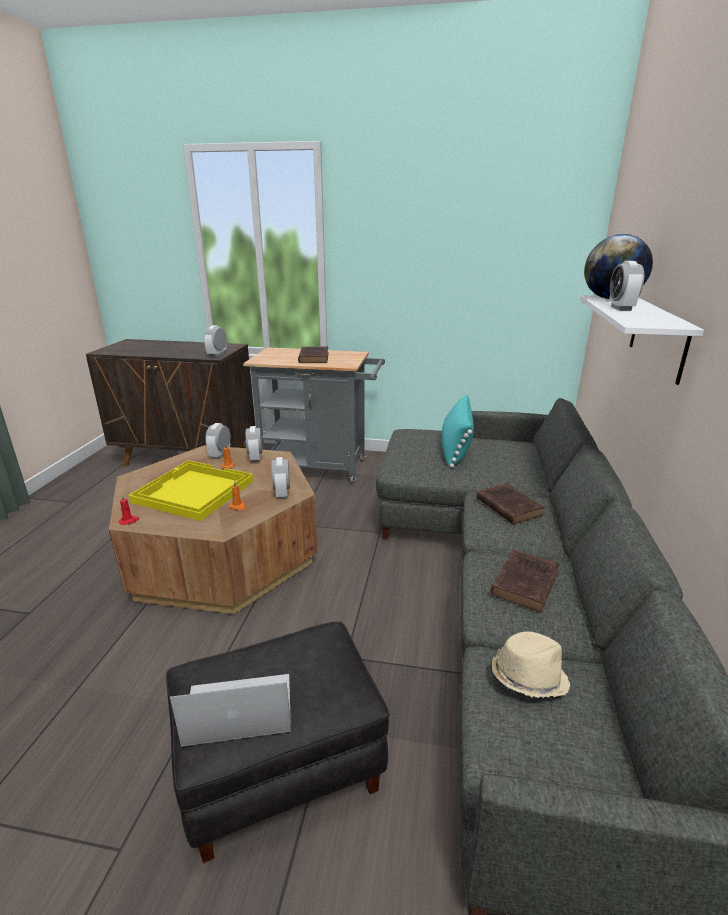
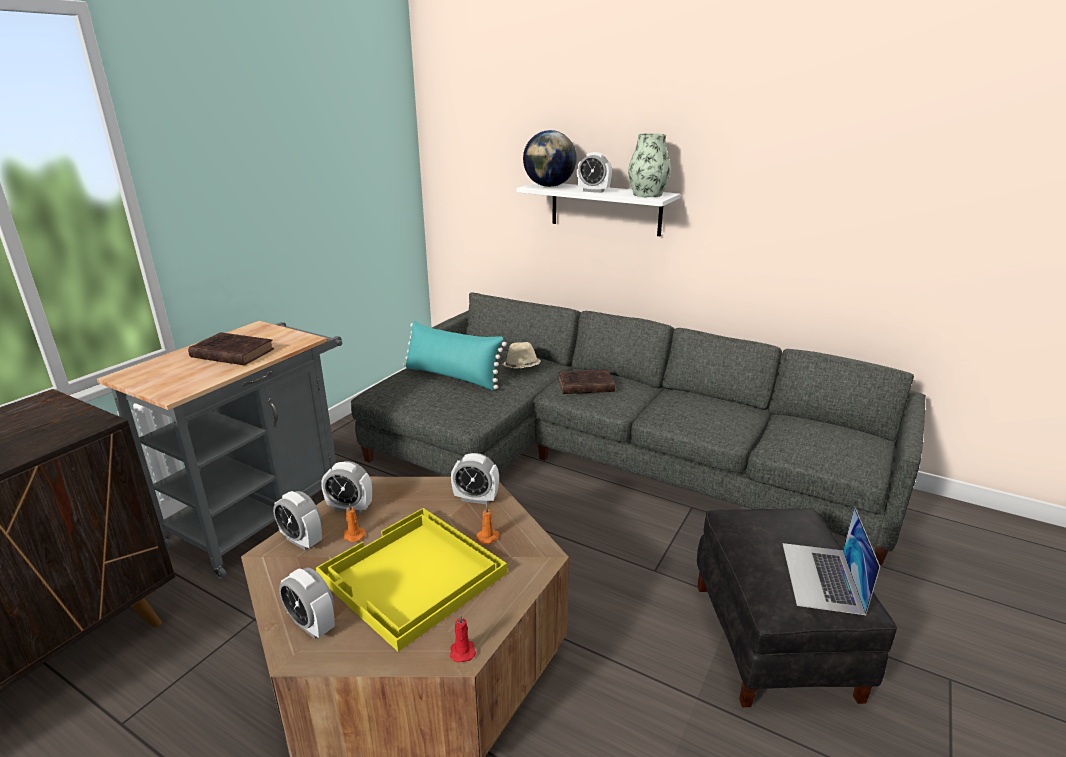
camera: 70 degrees left, 0 degrees up
(217, 354) = (81, 419): alarm clock -> alarm clock (312, 625)
(525, 582) = (695, 409): brown book -> none
(527, 677) = (795, 438): beige hat -> beige hat (521, 367)
(651, 321) = (647, 194): none -> vase

